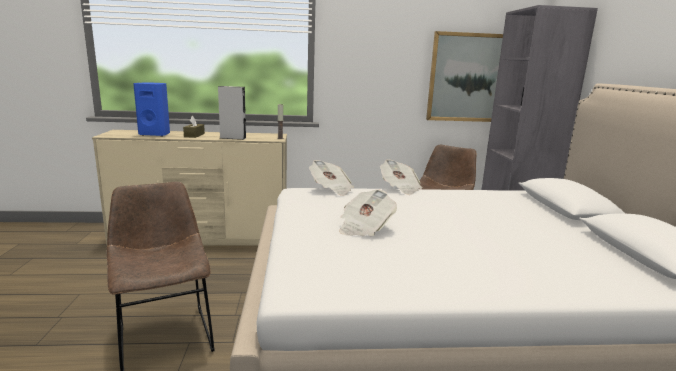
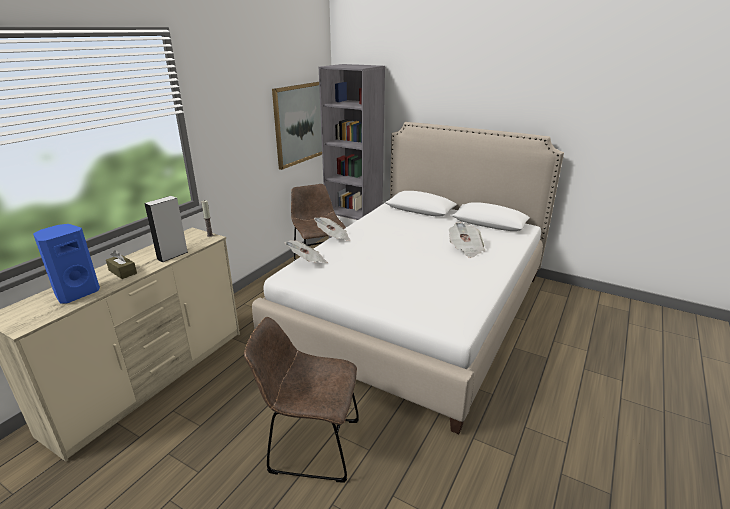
camera: 55 degrees left, 10 degrees up
(364, 228) = (390, 276): newspaper -> newspaper (465, 249)

